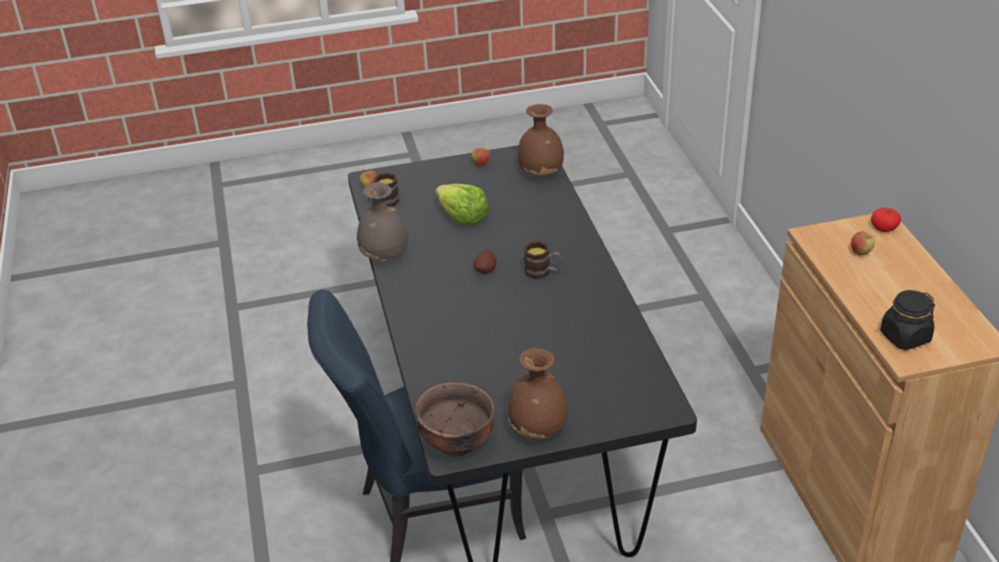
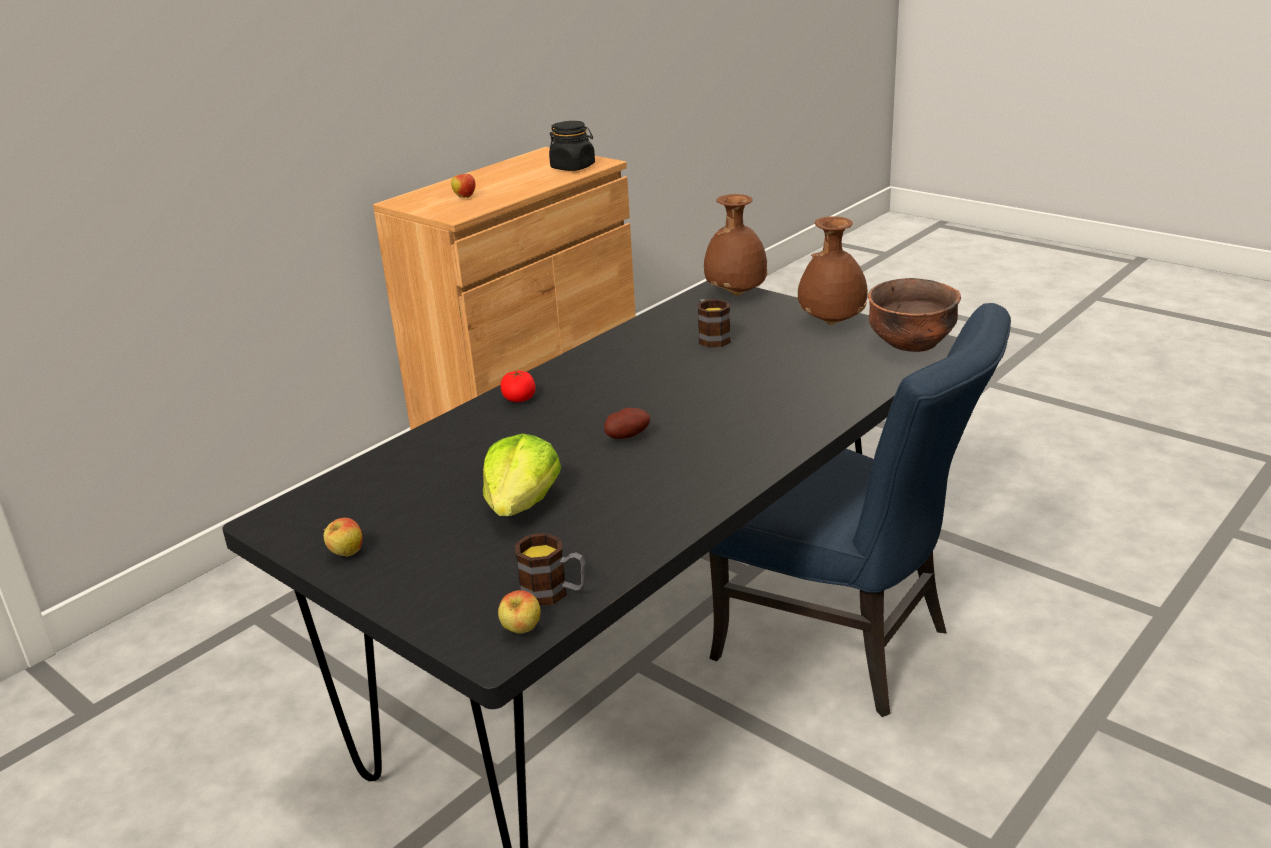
camera: 125 degrees left, 10 degrees down
(385, 256) = (689, 520): grey vase -> none
(542, 173) = (335, 492): brown vase -> brown vase (735, 293)
(542, 272) = (585, 404): mug -> mug (711, 337)
(884, 227) = (409, 199): tomato -> tomato (519, 398)

